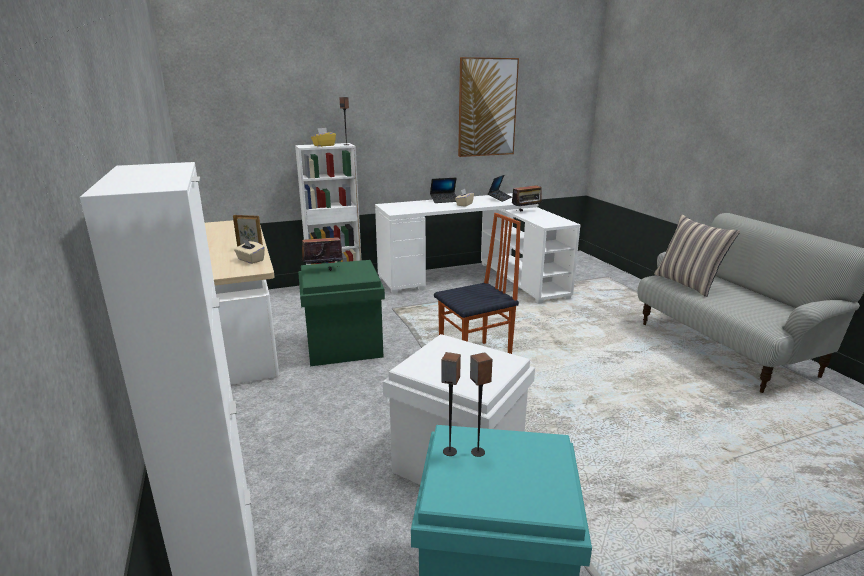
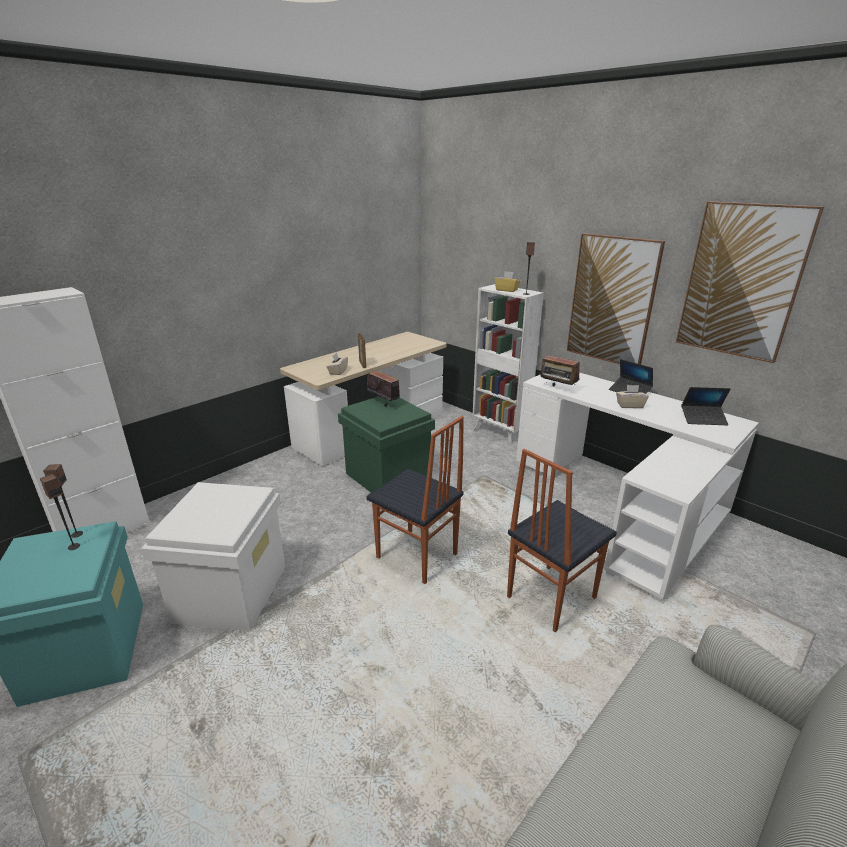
camera: 65 degrees right, 5 degrees up
(408, 137) = (612, 300): none -> picture
(526, 211) = (690, 451): radio -> radio (557, 389)
(549, 325) = (549, 597): none -> chair
(688, 284) = (678, 698): pillow -> none

